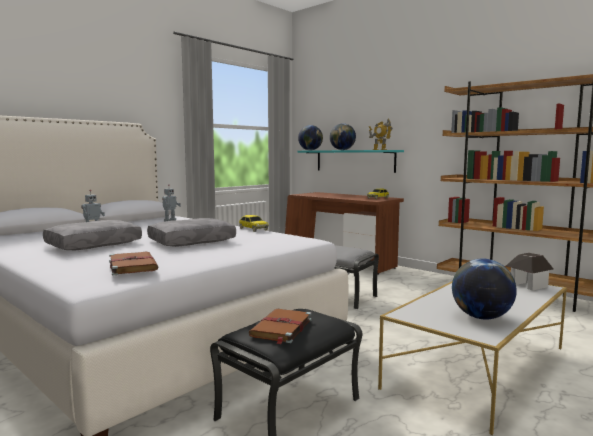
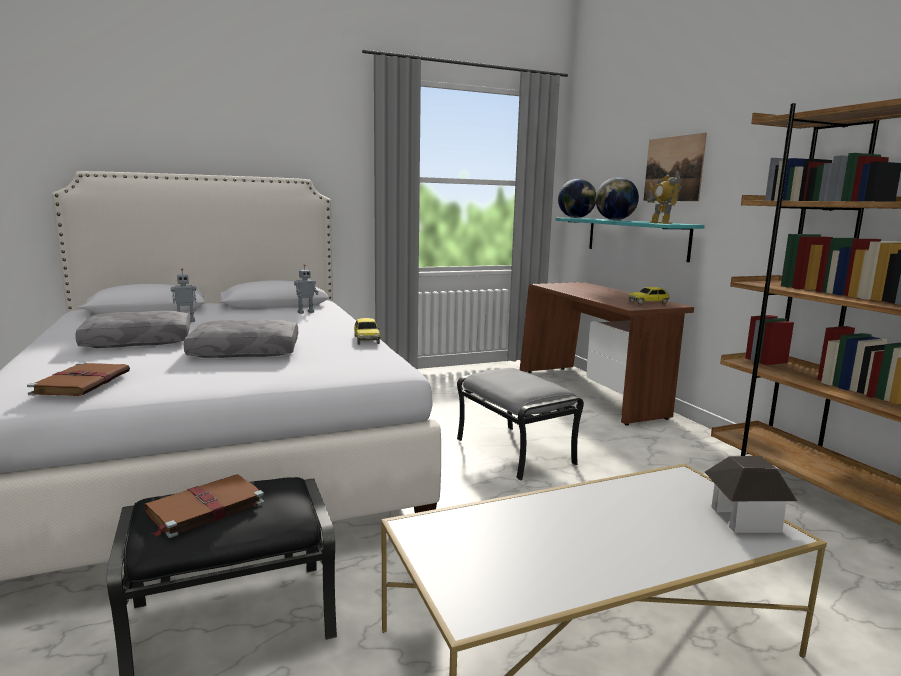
camera: 25 degrees right, 5 degrees up
(378, 118) = (673, 169): none -> picture
(481, 317) = (534, 568): globe -> none

